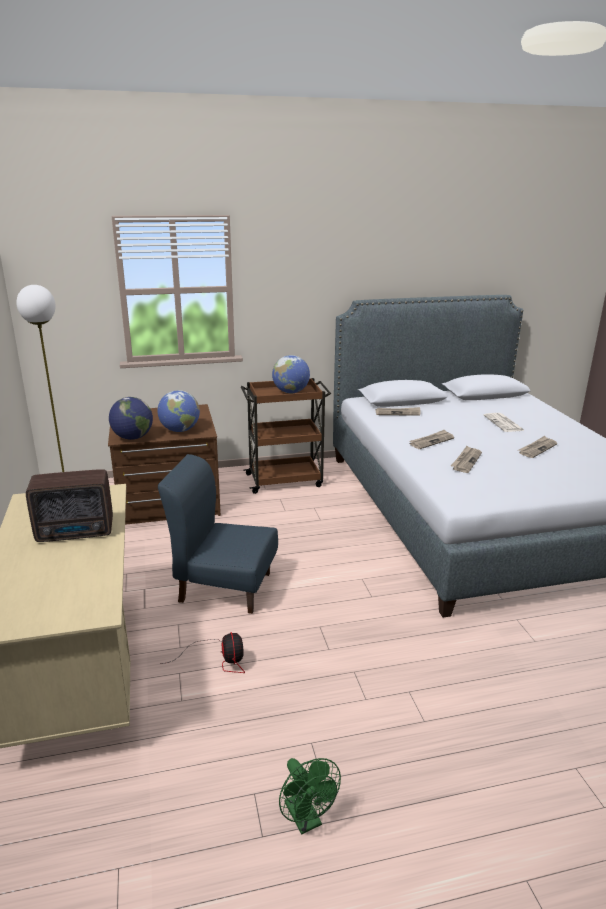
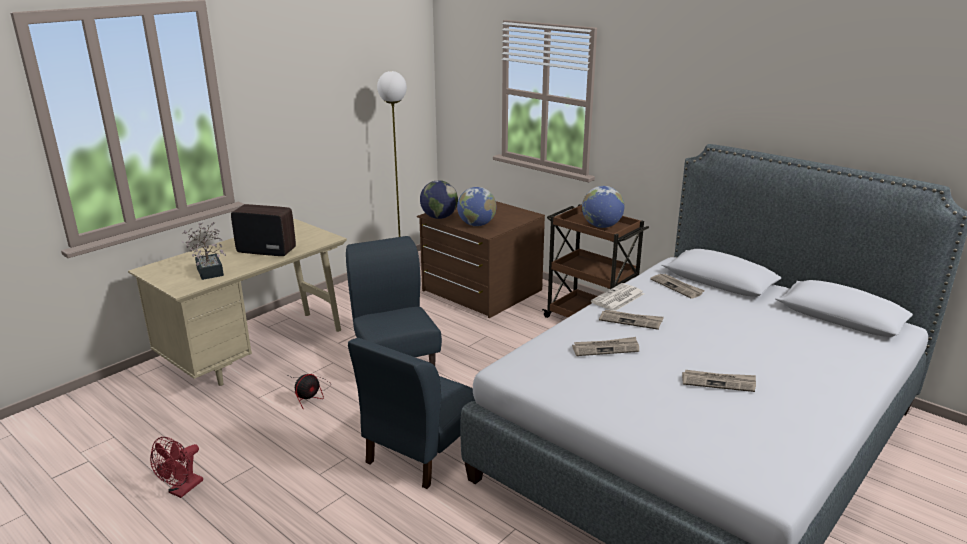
camera: 55 degrees right, 0 degrees up
(71, 581) = (209, 270): none -> potted plant
(77, 532) = (265, 250): radio -> radio turned 150 degrees clockwise
(306, 820) = (182, 490): green fan -> red fan
(384, 627) = (420, 452): none -> blue chair
(504, 423) = (761, 347): newspaper -> newspaper (617, 298)

